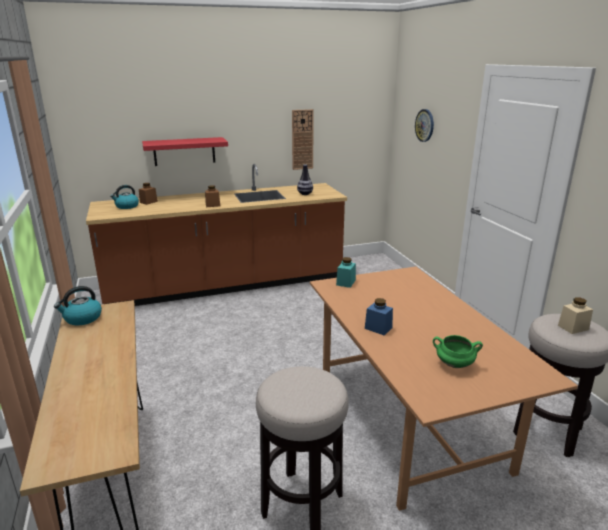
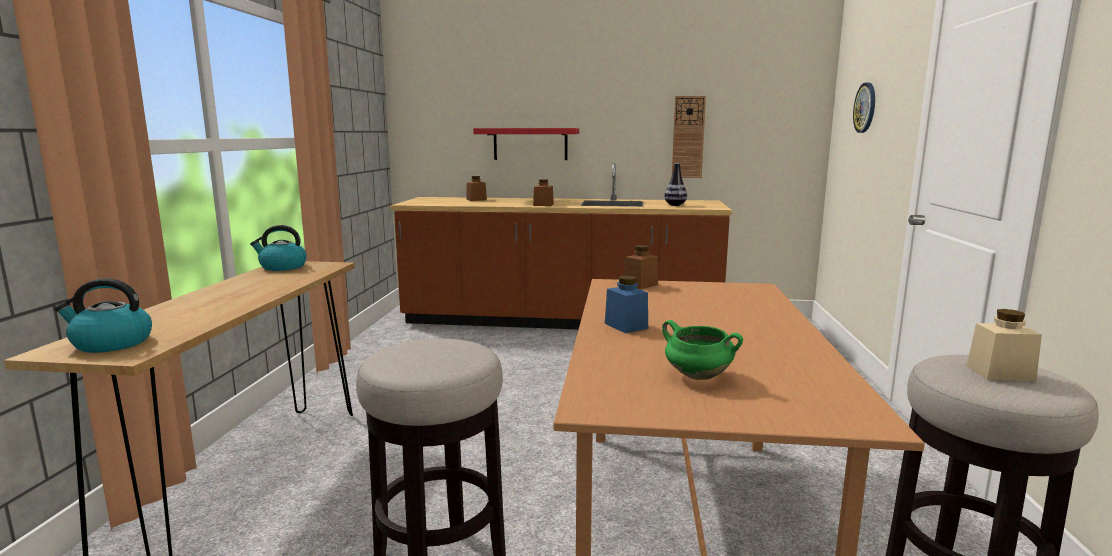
camera: 25 degrees right, 10 degrees down
(126, 206) = (448, 200): kettle -> kettle (111, 343)
(346, 282) = (640, 285): turquoise jar -> brown jar

